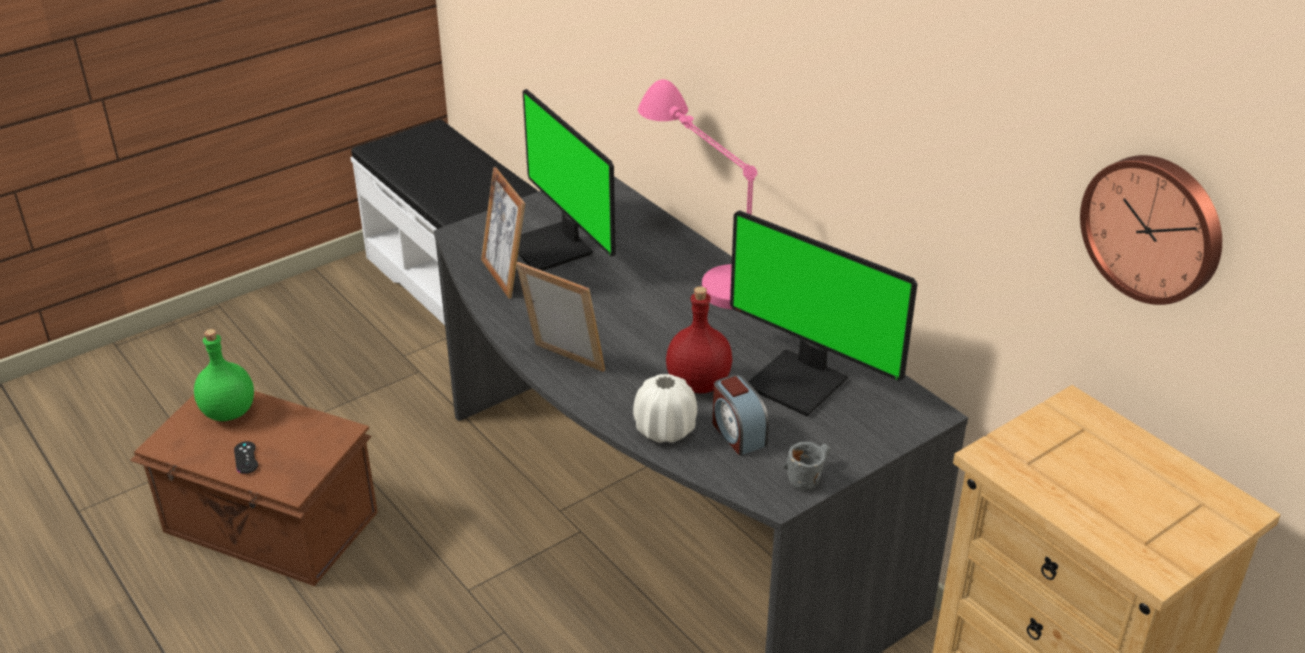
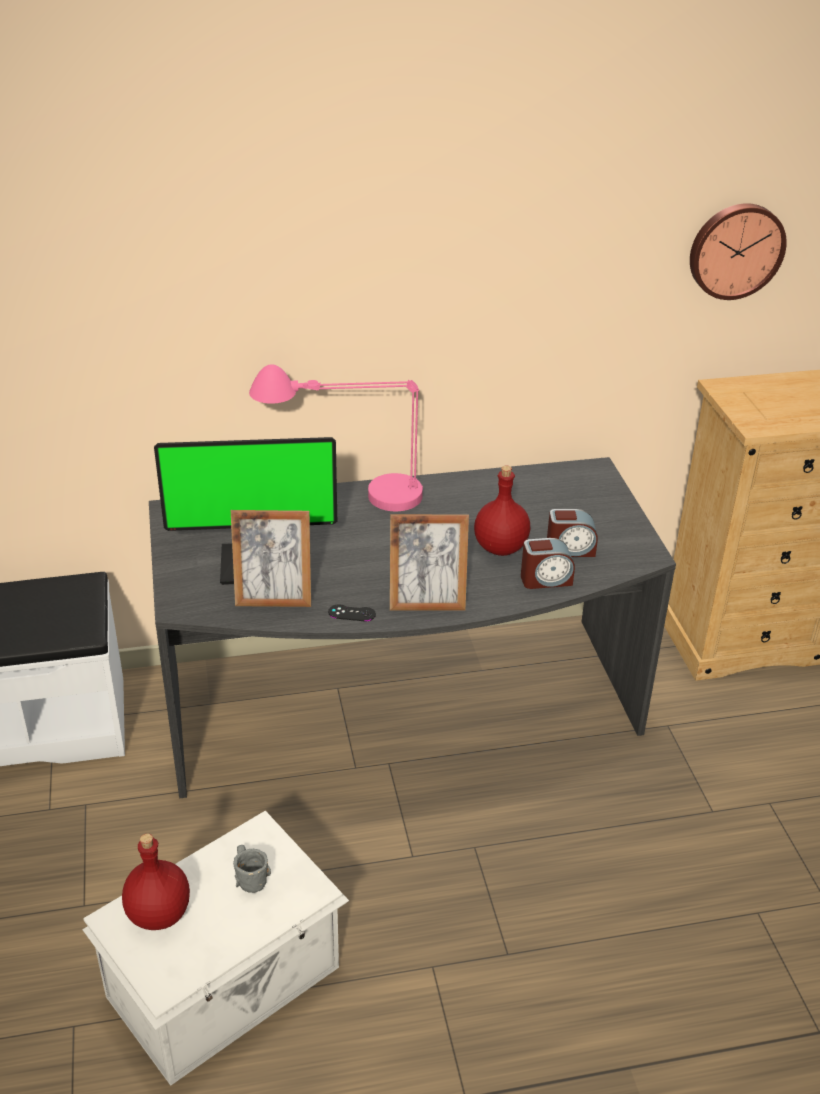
camera: 65 degrees left, 0 degrees up
(229, 411) = (158, 913): green bottle -> red bottle
(246, 458) = (243, 916): black game controller -> black game controller (352, 613)
(270, 524) = (227, 983): brown storage box -> white storage box
(563, 363) = (427, 603): picture frame -> picture frame turned 150 degrees counterclockwise
(665, 430) = (546, 579): white vase -> alarm clock
(800, 382) = (529, 505): monitor -> none
(808, 475) = (632, 536): grey mug -> grey mug (247, 876)

